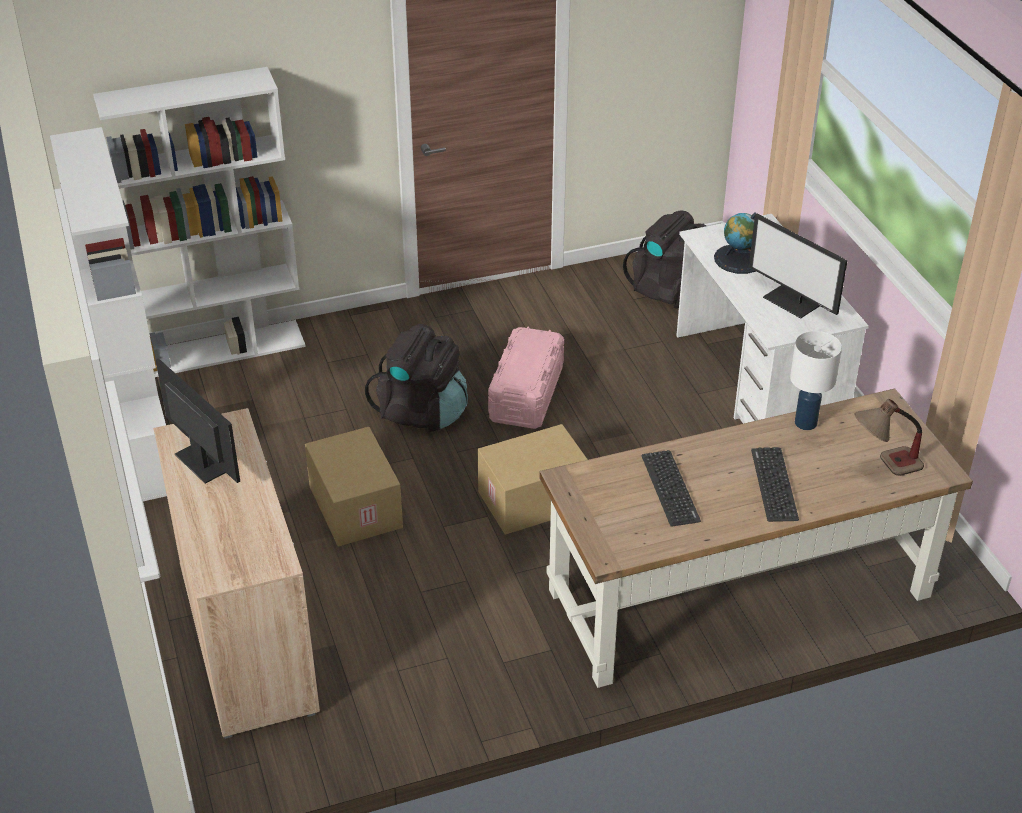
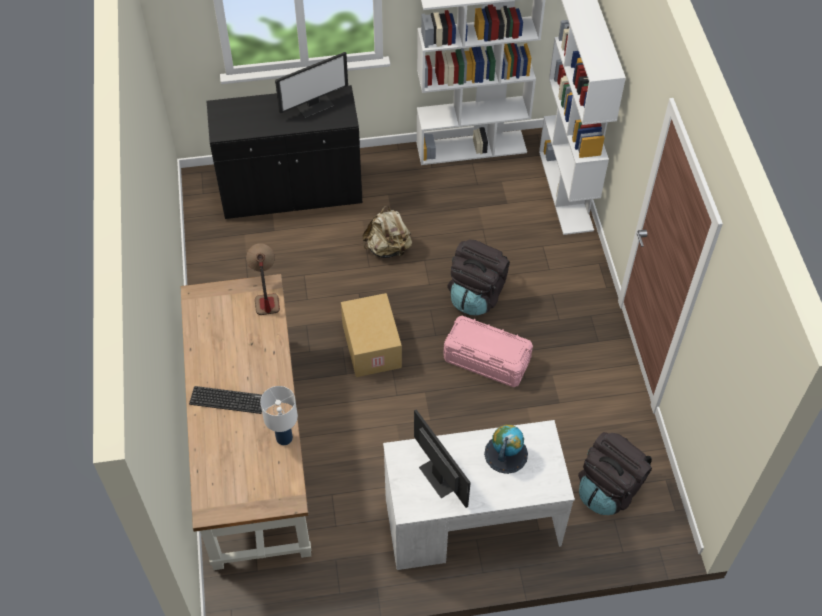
camera: 100 degrees right, 15 degrees up
(247, 637) = (291, 192): beige cabinet -> black cabinet
(353, 507) = (388, 248): cardboard box -> beige backpack
(670, 488) = (242, 340): keyboard -> none
(792, 301) = (439, 476): monitor -> monitor turned 90 degrees clockwise
(883, 467) = (223, 473): table lamp -> table lamp (265, 293)

